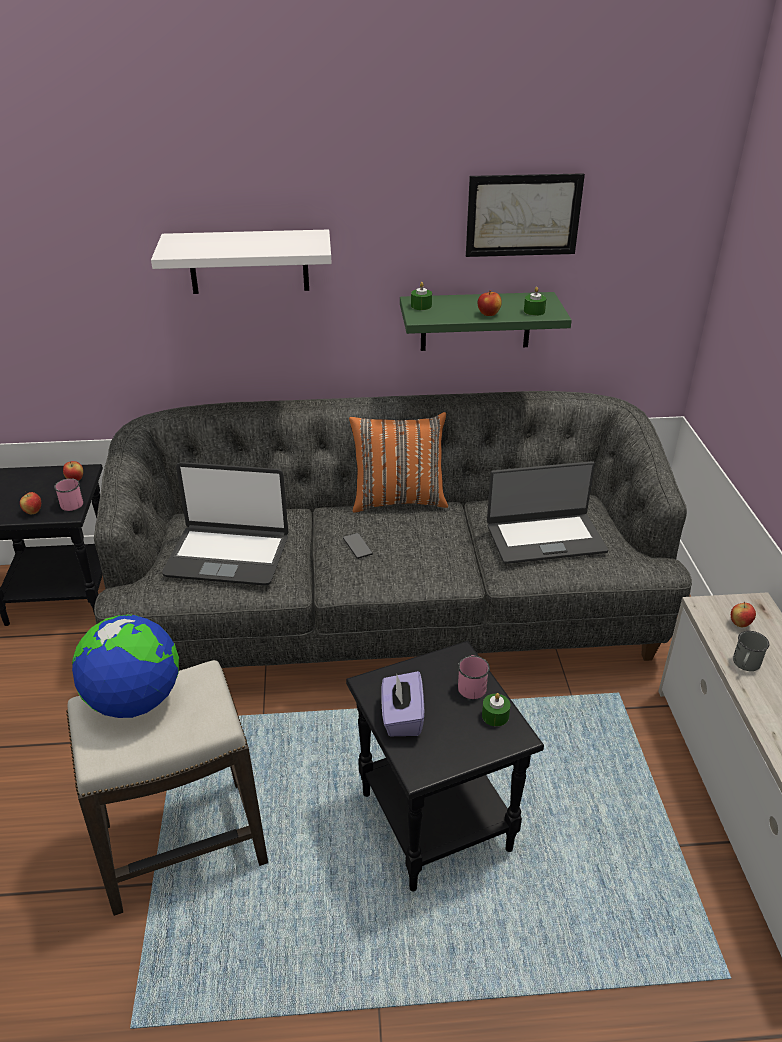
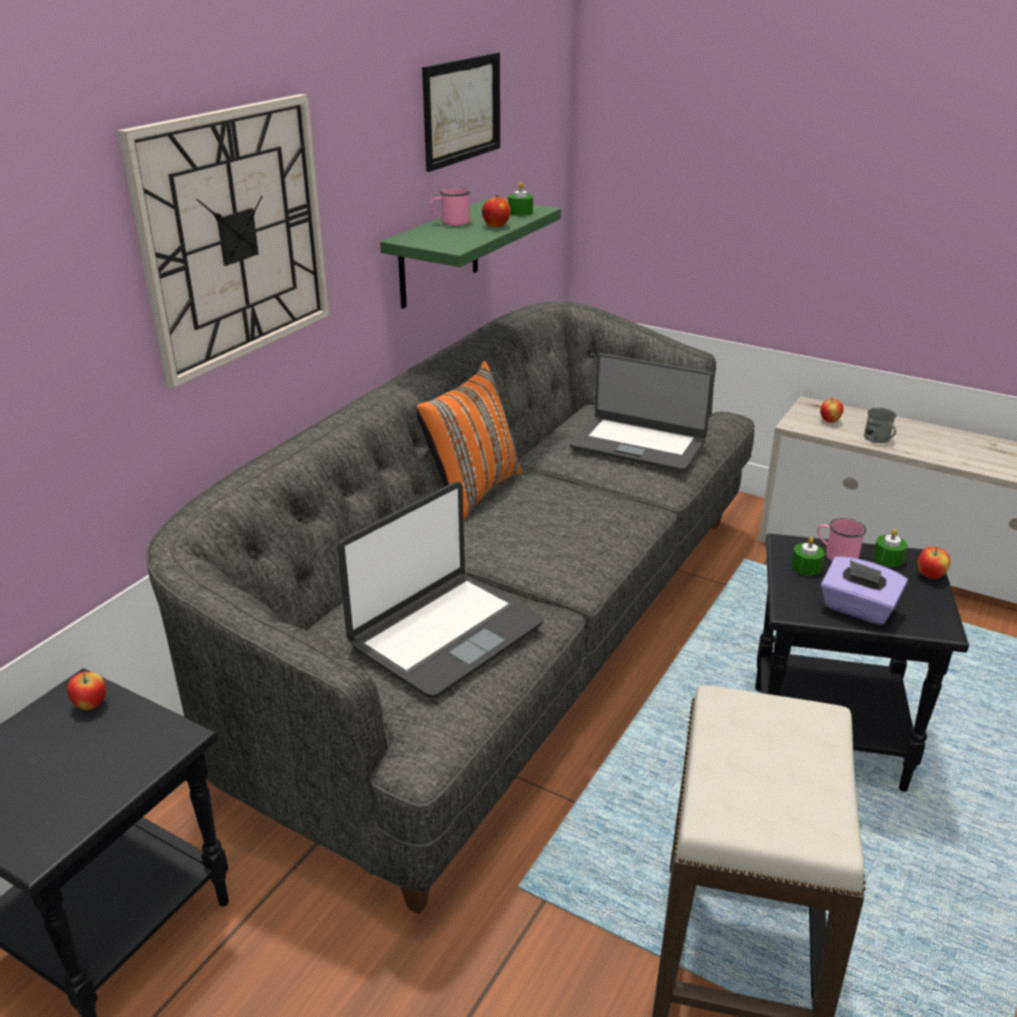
camera: 55 degrees left, 5 degrees down
(33, 512) = (118, 776): apple -> apple (930, 576)
(69, 503) = (150, 729): pink mug -> pink mug (451, 222)
(135, 701) = (736, 773): globe -> none
(248, 262) = (234, 235): white shelf -> wall clock
(357, 546) = (534, 542): phone -> none
(421, 306) = (425, 240): green candle -> green candle (806, 567)
(545, 537) = (638, 443): laptop -> laptop turned 90 degrees clockwise

